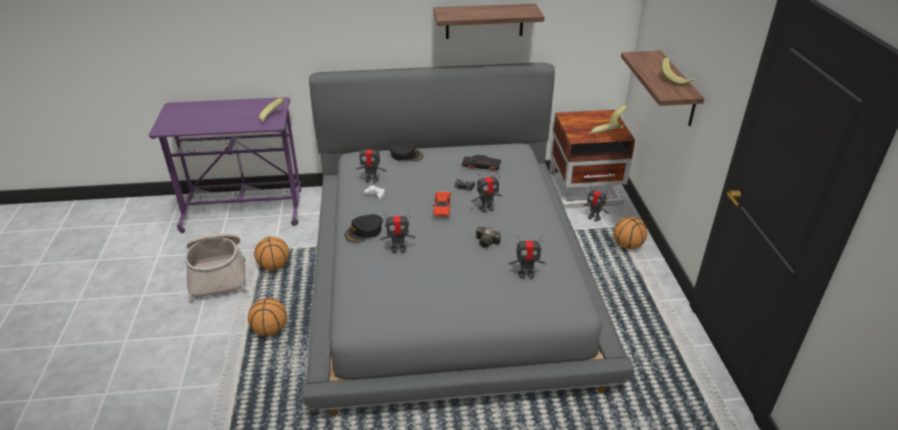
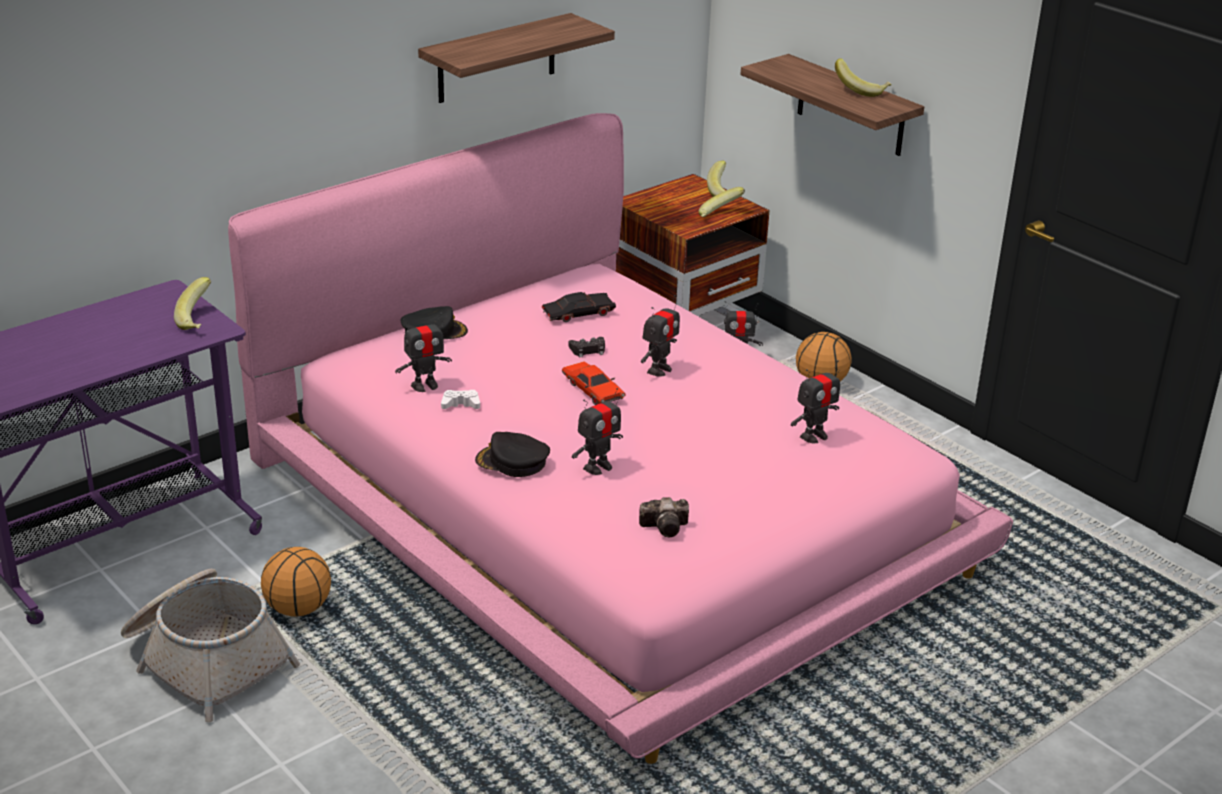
camera: 35 degrees left, 5 degrees down
(270, 330) = (411, 700): basketball -> none
(364, 231) = (512, 462): black cap -> black cap turned 90 degrees clockwise
(449, 273) = (607, 510): grey bed -> pink bed
(487, 242) = (715, 414): camera -> camera (667, 527)

